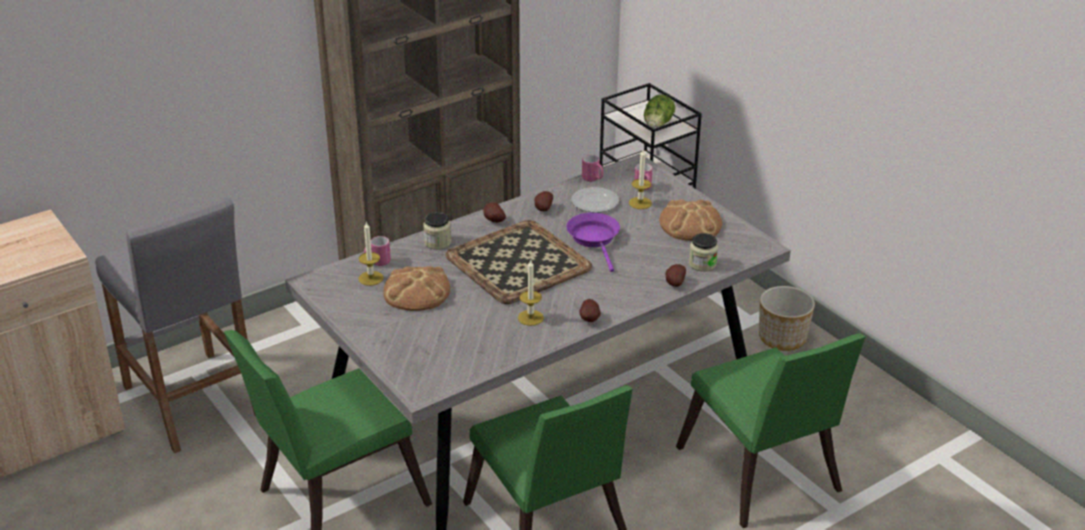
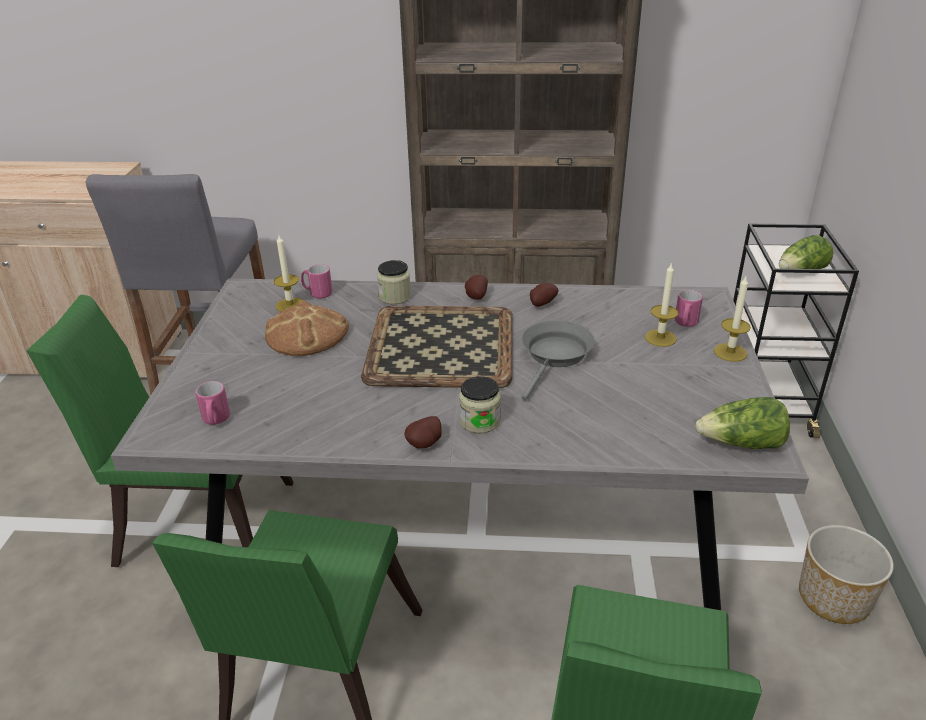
camera: 40 degrees right, 0 degrees up
(530, 317) = (368, 411): candle -> candle (730, 352)
(593, 179) = (636, 294): pink mug -> pink mug (216, 421)
(595, 203) = (607, 319): plate -> none
(595, 239) = (555, 356): purple frying pan -> grey frying pan
(674, 283) = (584, 449): potato -> none
(690, 224) = (696, 385): bread -> none
(702, 264) = (652, 441): jar -> jar (480, 421)
(745, 246) = (741, 444): none -> lettuce

